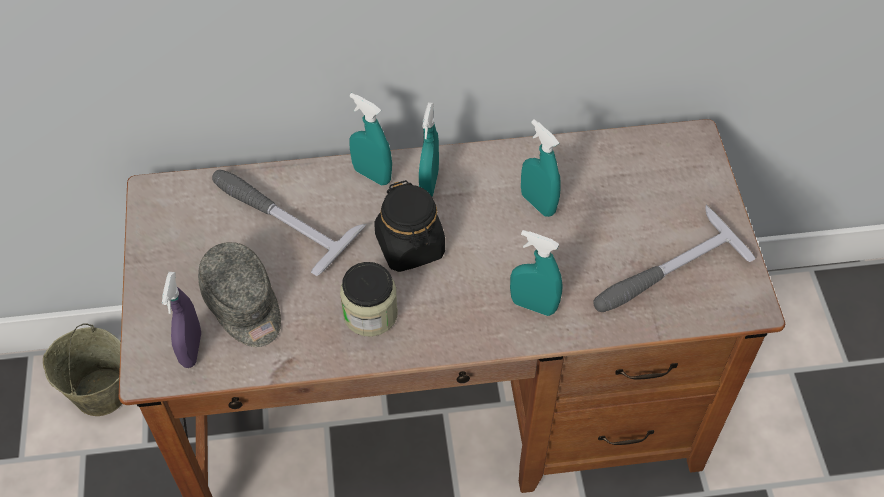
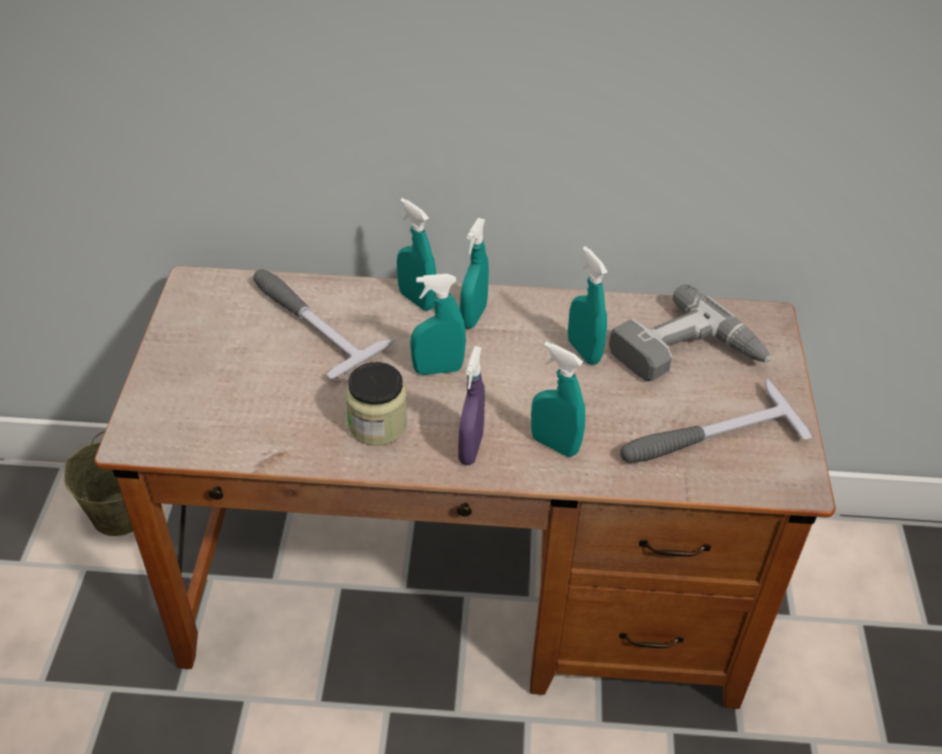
camera: 10 degrees right, 10 degrees down
(191, 349) = (182, 427): purple spray bottle -> purple spray bottle (470, 448)
(244, 306) = (249, 396): grey cap -> none
(410, 246) = (438, 369): black jar -> turquoise spray bottle
(631, 192) = (687, 356): none -> power drill

